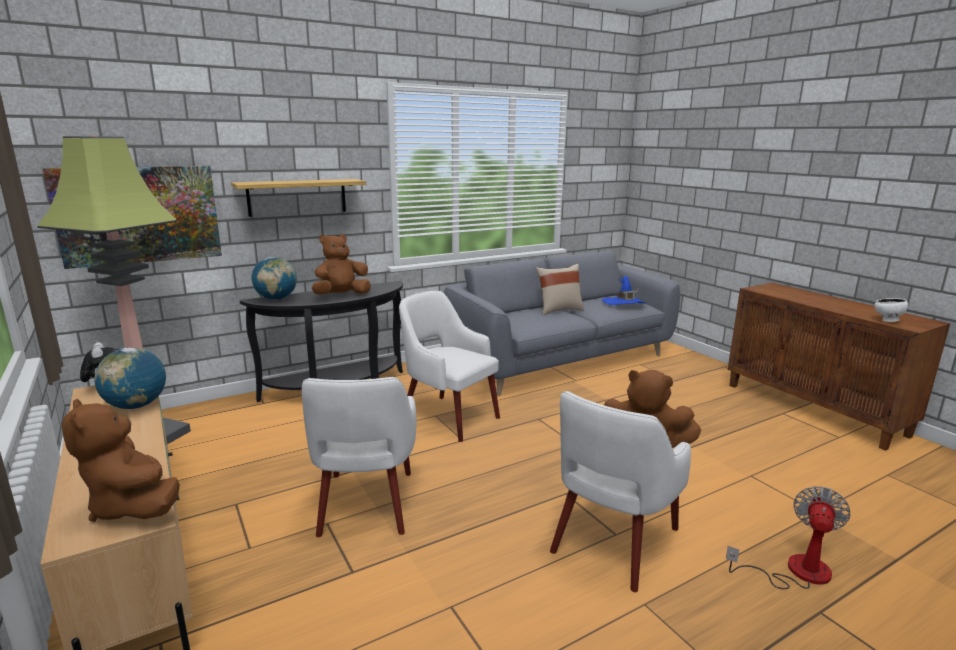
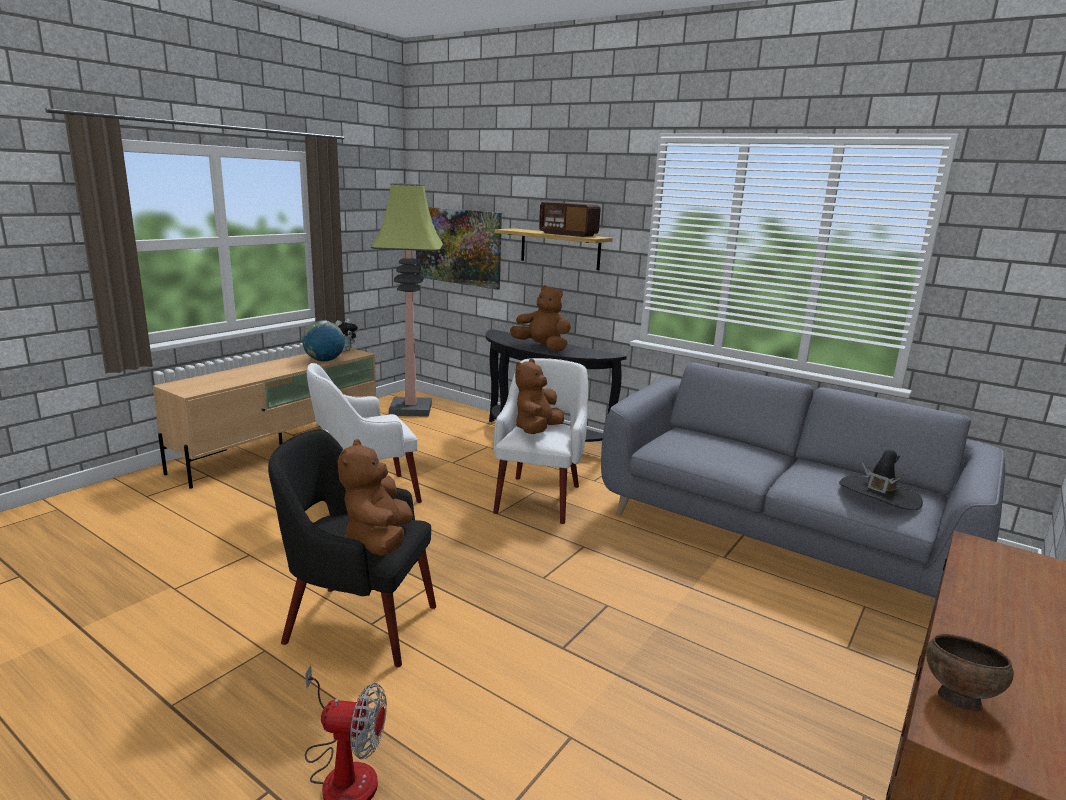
camera: 65 degrees right, 0 degrees up
(133, 506) = (203, 387): brown plush toy -> brown plush toy (537, 430)
(276, 299) = (505, 335): globe -> none
(320, 180) = (568, 234): none -> radio
(559, 310) = (766, 458): beige pillow -> none
(612, 542) = (357, 623): white armchair -> black armchair
(623, 303) = (879, 495): blue hat -> black hat
(887, 321) = (956, 699): white bowl -> brown bowl

